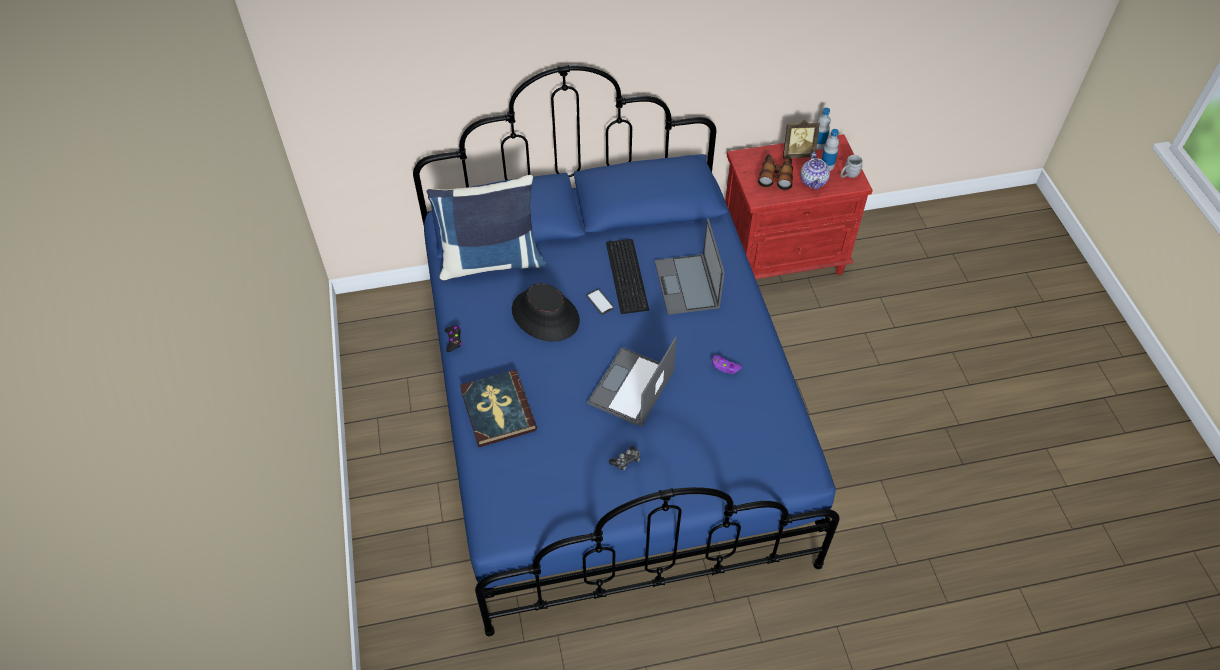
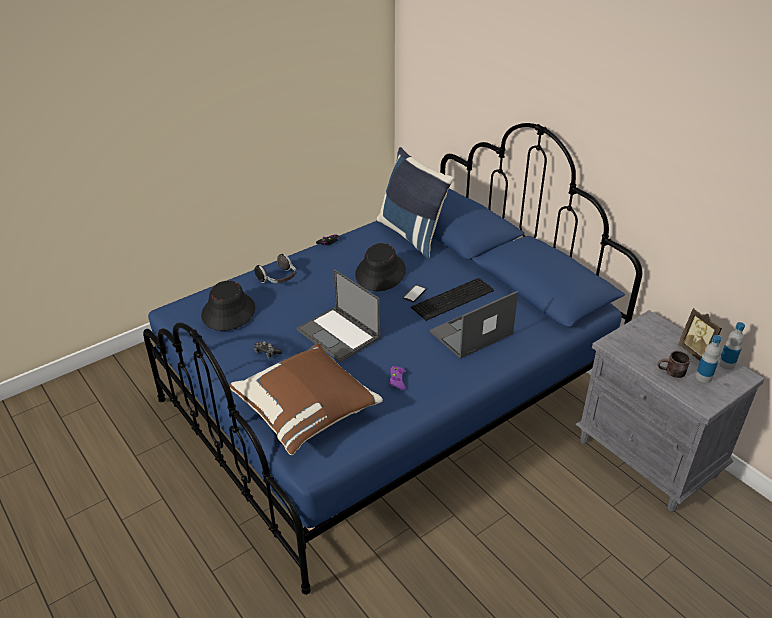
camera: 65 degrees right, 15 degrees down
(497, 410) = (278, 279): book -> headphones
(532, 477) = (228, 312): none -> black hat
(631, 388) = (339, 334): laptop -> laptop turned 135 degrees counterclockwise
(734, 453) = (307, 411): none -> brown pillow
(776, 176) = (651, 347): binoculars -> none
(783, 257) = (649, 458): red nightstand -> grey nightstand
(813, 181) = (671, 373): teapot -> brown mug
(848, 175) = (709, 396): grey mug -> none

